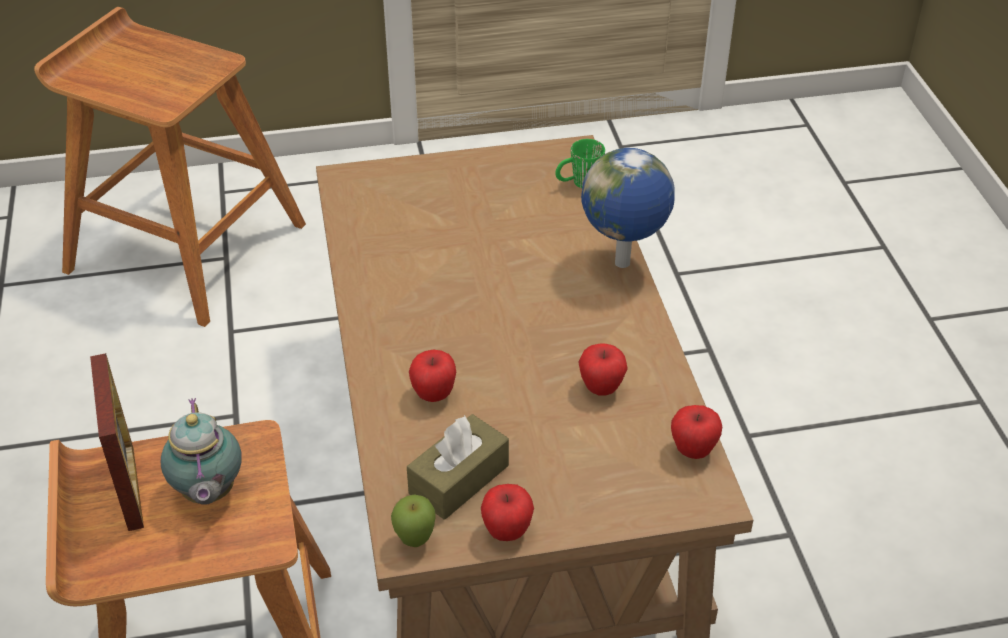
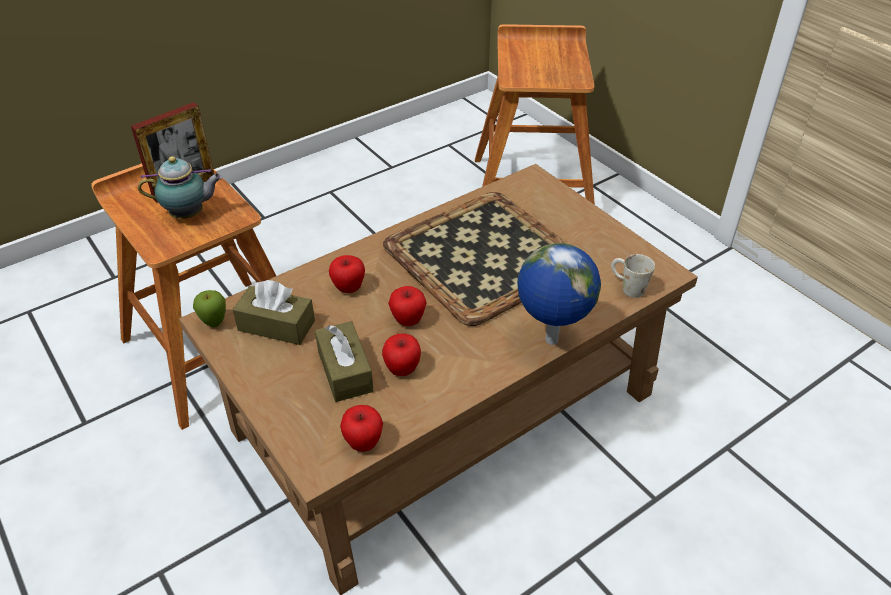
camera: 65 degrees right, 0 degrees up
(208, 494) = (190, 215): teapot -> teapot turned 150 degrees counterclockwise
(453, 264) = (483, 254): none -> tray
(507, 531) = (239, 363): apple -> apple (408, 320)
(576, 436) = (345, 371): none -> brown tissue box
(578, 184) = (627, 287): green mug -> white mug

